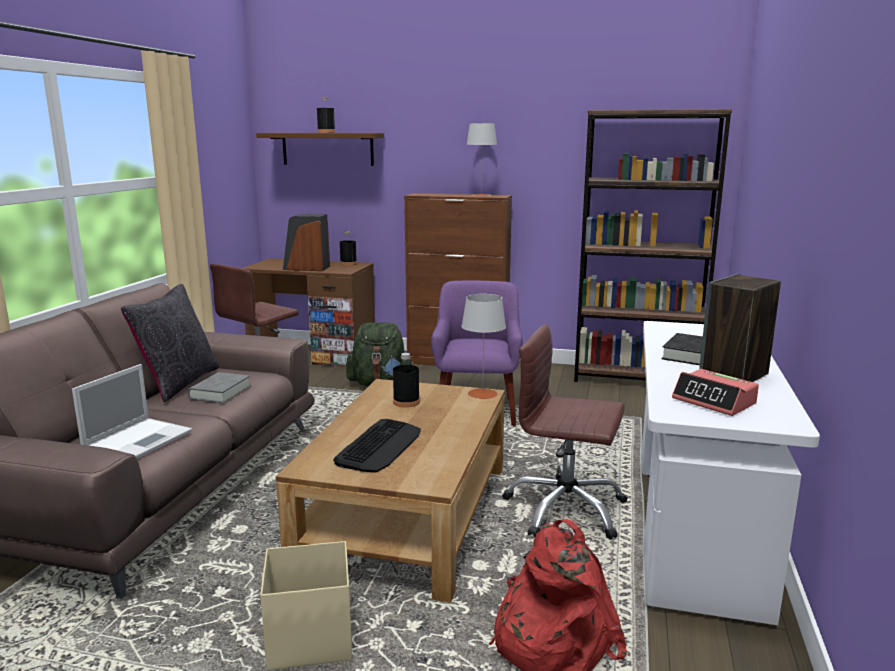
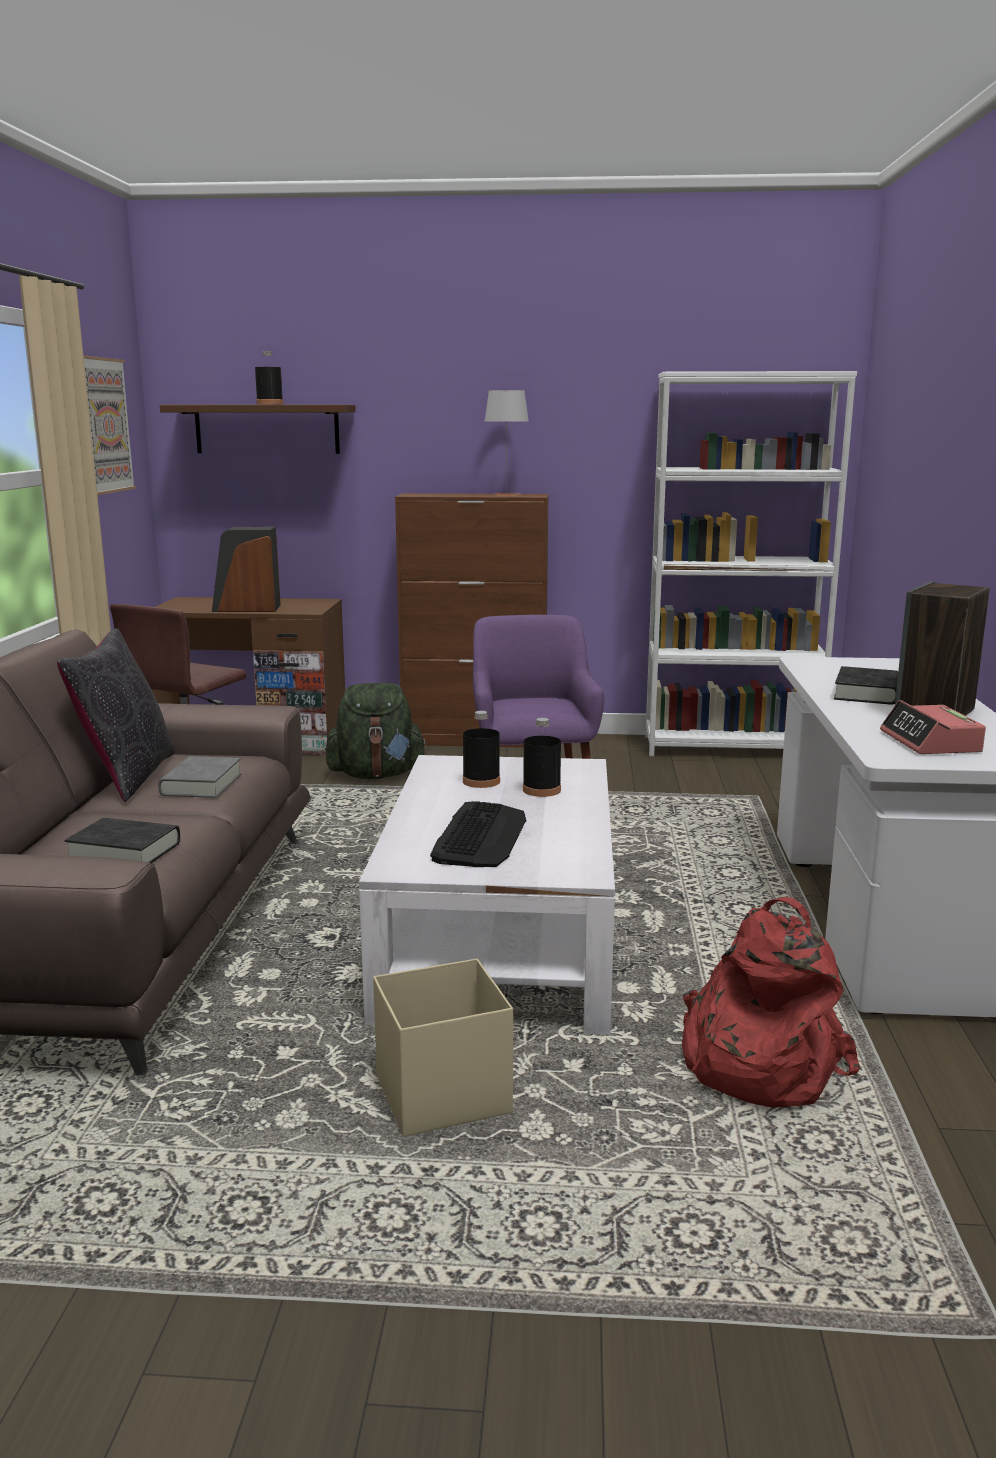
camera: 10 degrees left, 0 degrees up
(139, 440) = (124, 851): laptop -> black book
(218, 146) = (106, 425): none -> picture
(348, 263) = (305, 601): black bottle -> black bottle (541, 790)
(408, 515) = (500, 936): brown coffee table -> white coffee table
(482, 393) = (579, 765): grey table lamp -> none
(565, 510) = (708, 913): brown office chair -> none
(636, 378) = (731, 747): brown bookcase -> white bookcase
(714, 401) = (930, 742): alarm clock -> alarm clock turned 45 degrees clockwise

